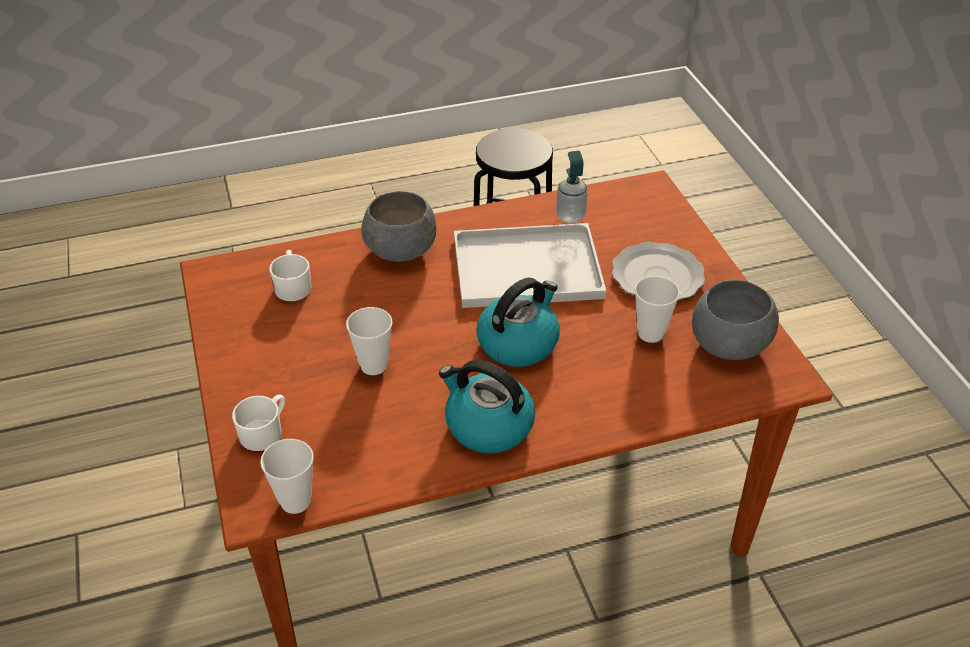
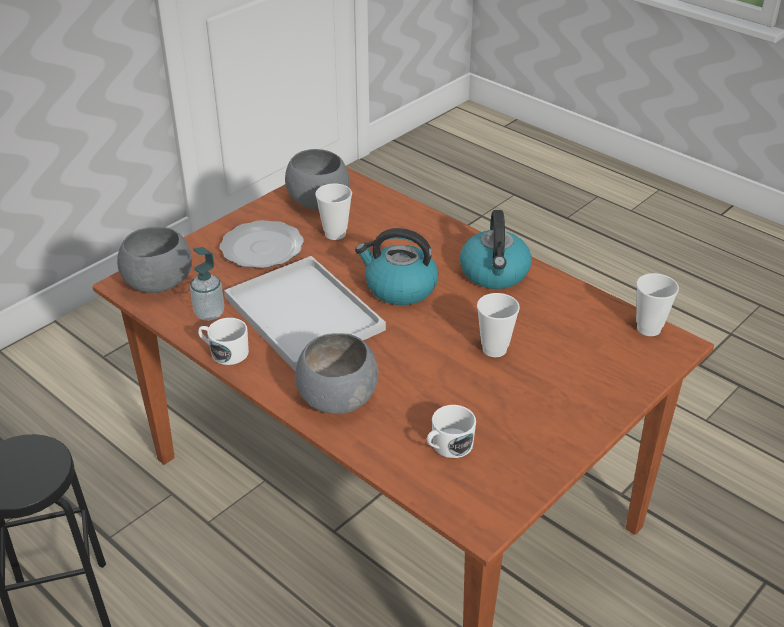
camera: 120 degrees left, 5 degrees down
(265, 431) = (614, 374): white mug -> white mug (225, 352)
(639, 202) = (160, 282): none -> grey bowl

